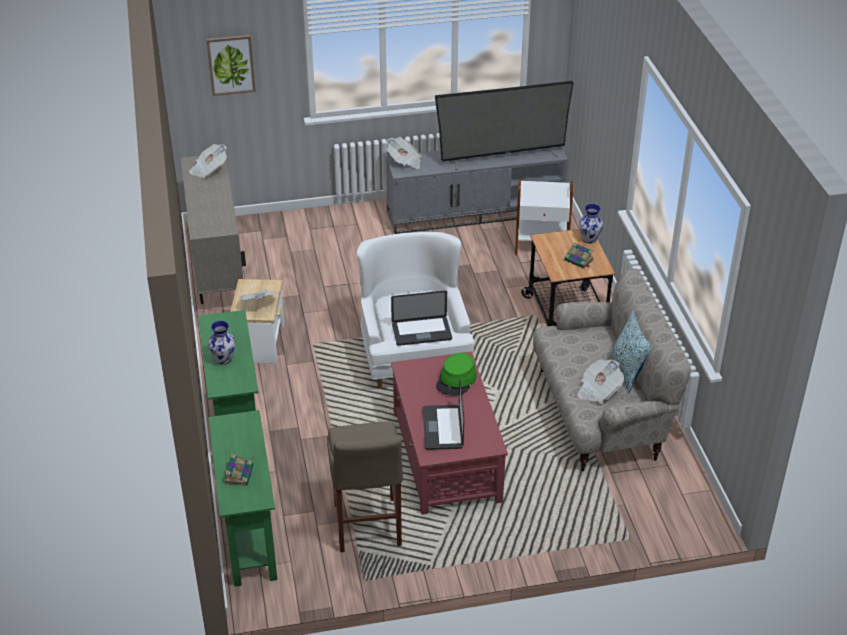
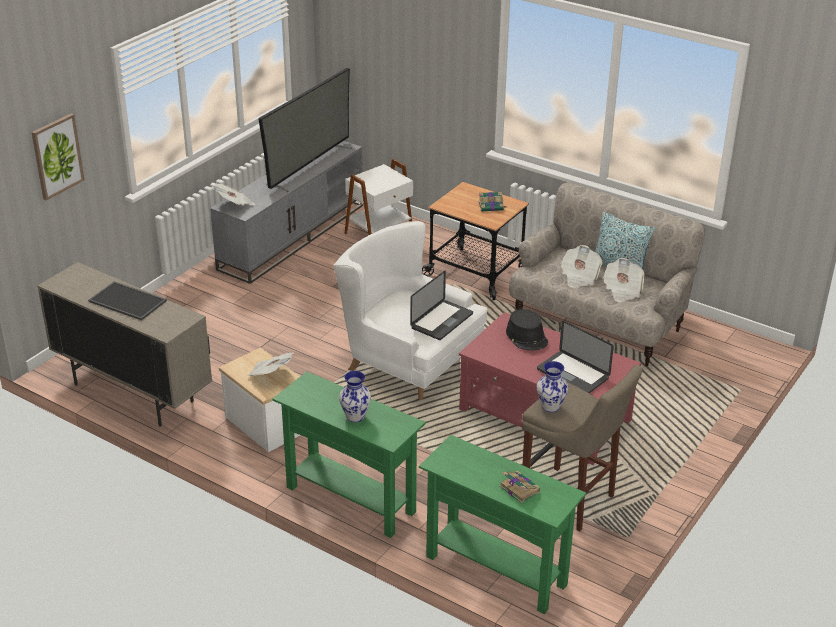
camera: 45 degrees left, 5 degrees down
(209, 170) = (86, 281): newspaper -> newspaper (579, 277)
(212, 197) = (129, 301): none -> tray
(456, 380) = (527, 337): green hat -> black hat
(589, 239) = (474, 189): vase -> vase (550, 406)

